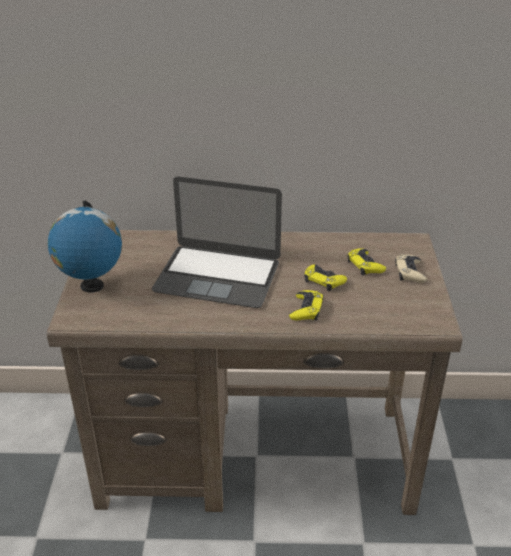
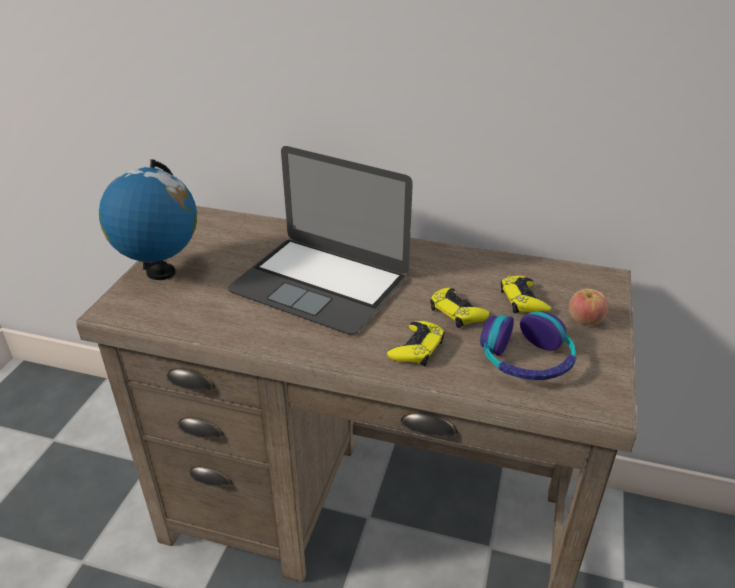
camera: 15 degrees right, 0 degrees up
(381, 305) = (526, 359): none -> headphones
(410, 272) = (585, 320): beige game controller -> apple

